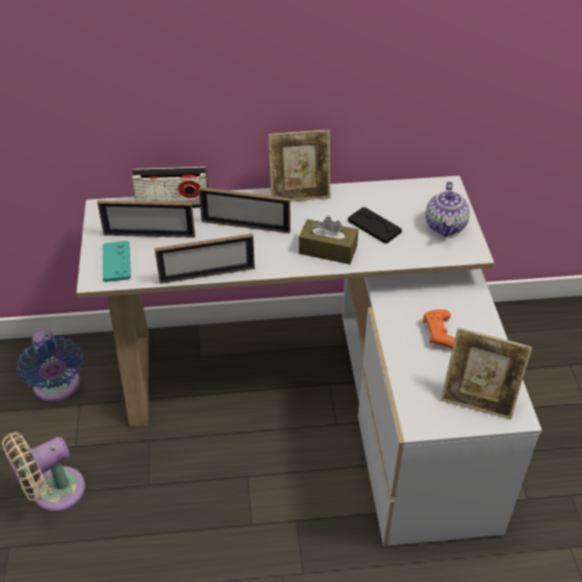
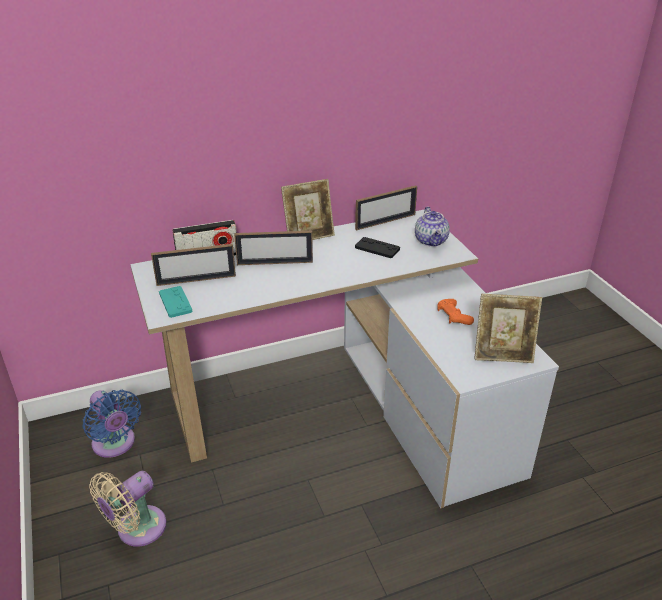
camera: 15 degrees left, 10 degrees down
(207, 275) = (257, 299): picture frame -> picture frame (385, 222)
(328, 250) = (348, 269): brown tissue box -> none

